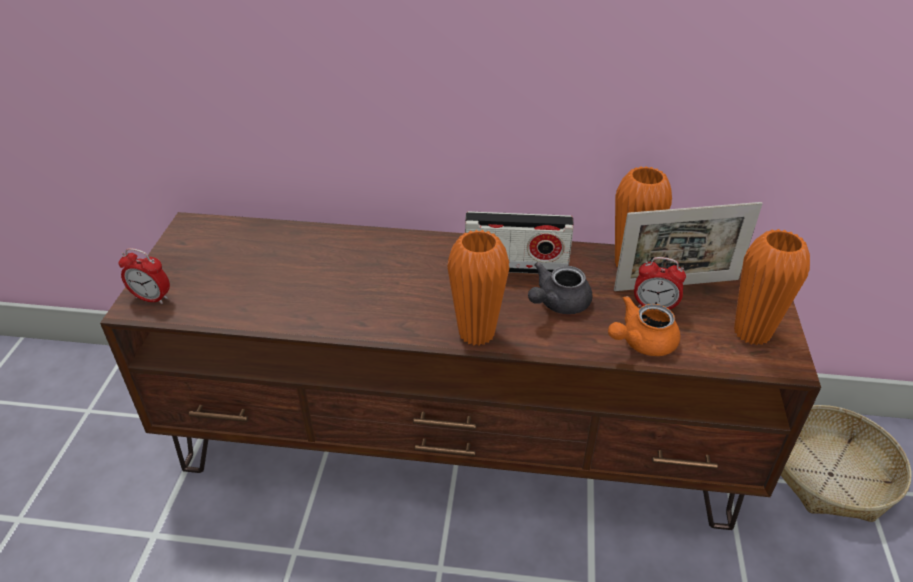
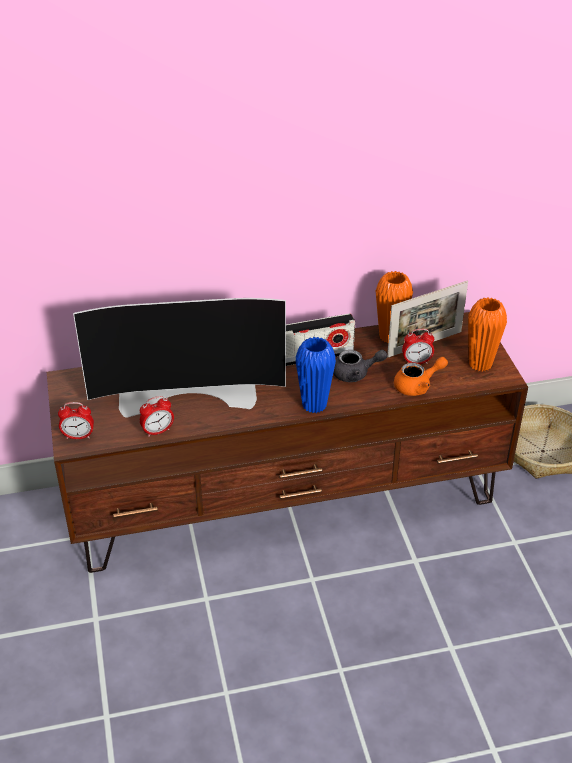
camera: 20 degrees left, 0 degrees up
(250, 316) = (158, 431): none -> alarm clock
(322, 275) = (188, 392): none -> television
(476, 333) = (314, 405): orange vase -> blue vase
(557, 303) = (356, 374): grey teapot -> grey teapot turned 120 degrees counterclockwise
(641, 342) = (417, 386): orange teapot -> orange teapot turned 150 degrees counterclockwise

